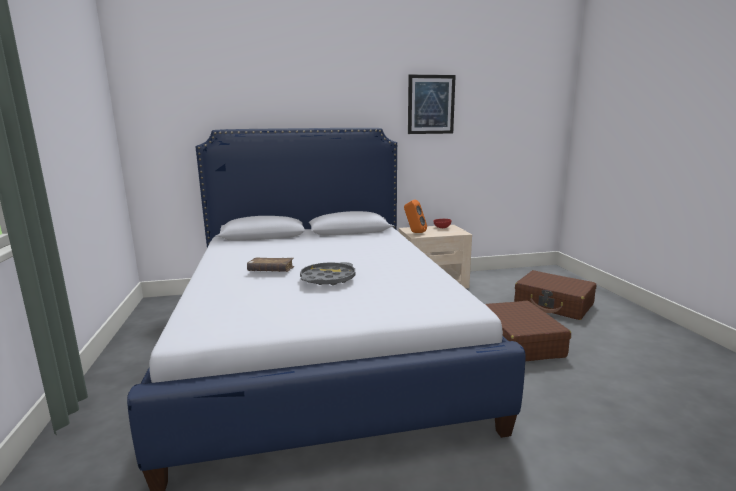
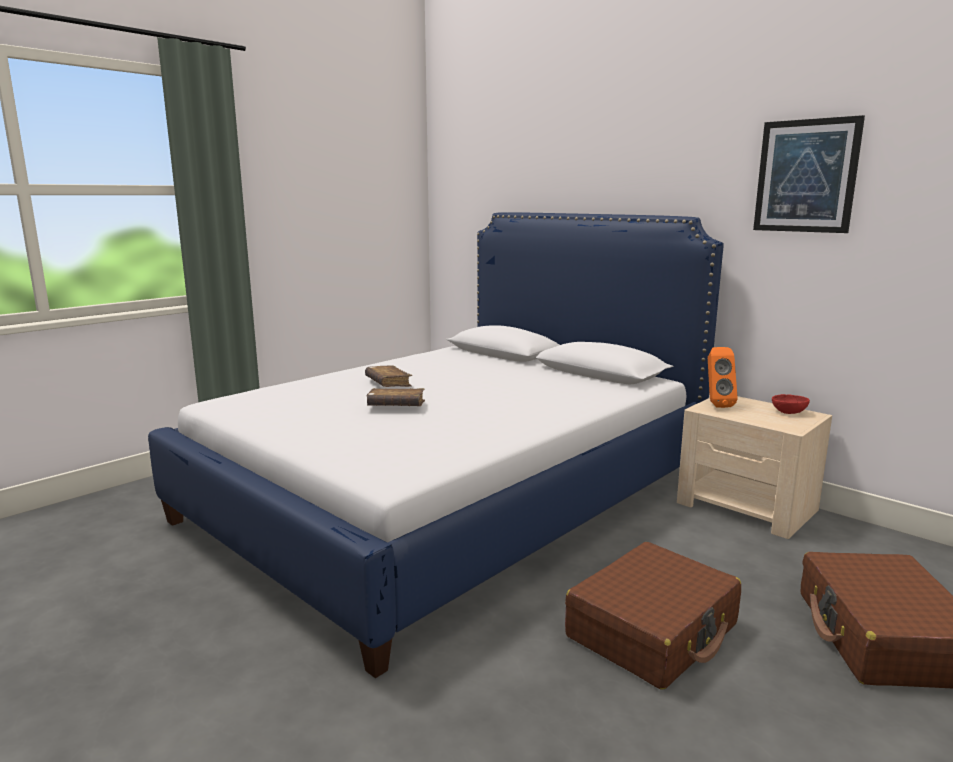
camera: 55 degrees right, 0 degrees up
(328, 278) = (396, 405): grey tray -> brown book

